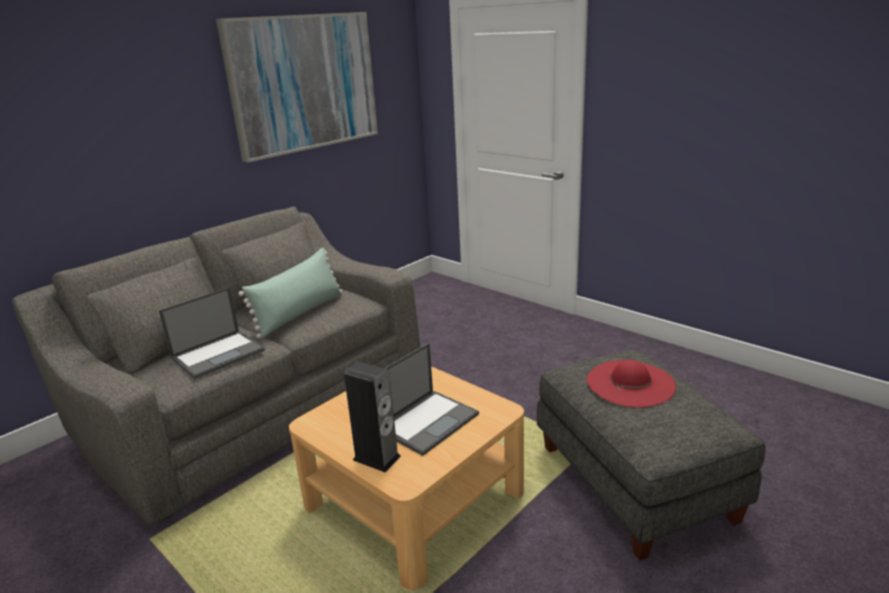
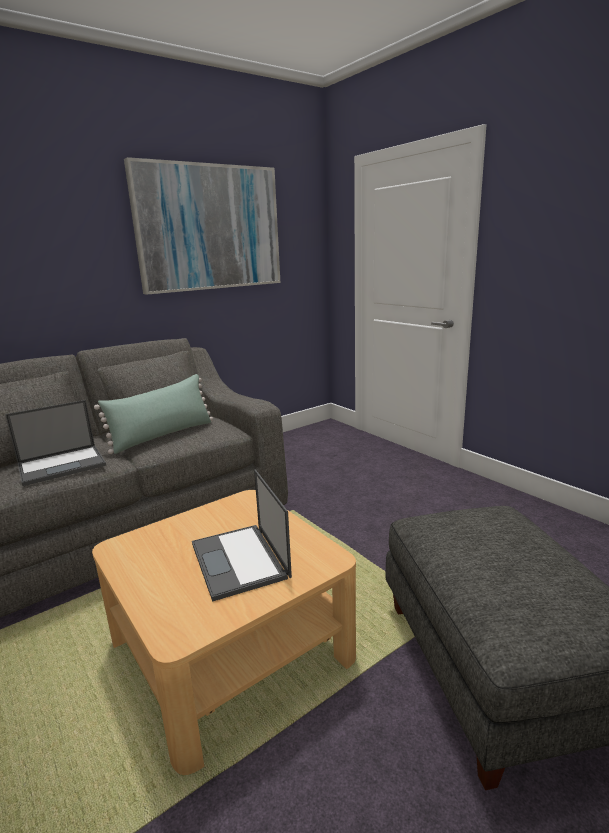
camera: 10 degrees right, 5 degrees down
(376, 458) = (161, 598): speaker -> none
(428, 421) = (240, 561): laptop -> laptop turned 105 degrees clockwise
(630, 383) = (494, 544): red hat -> none

